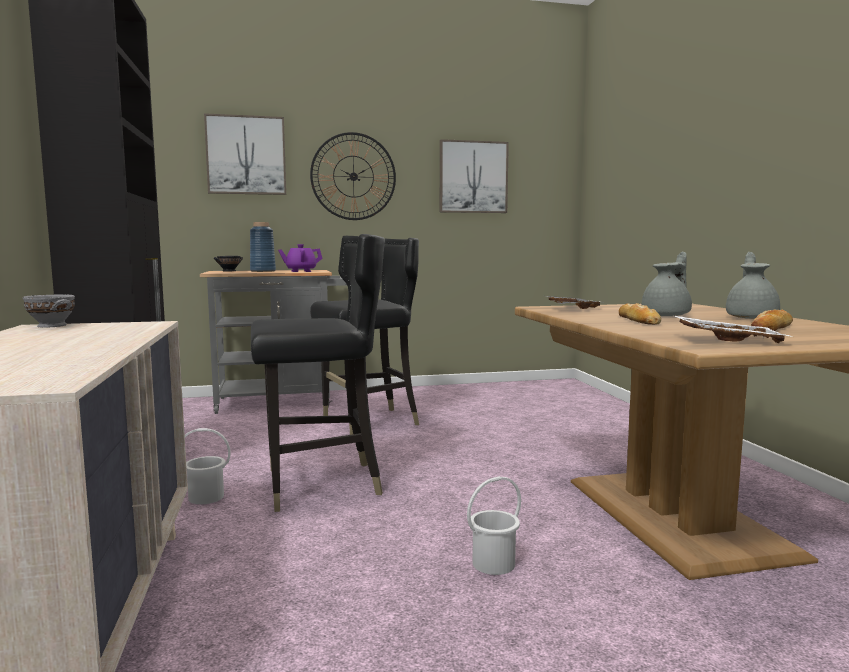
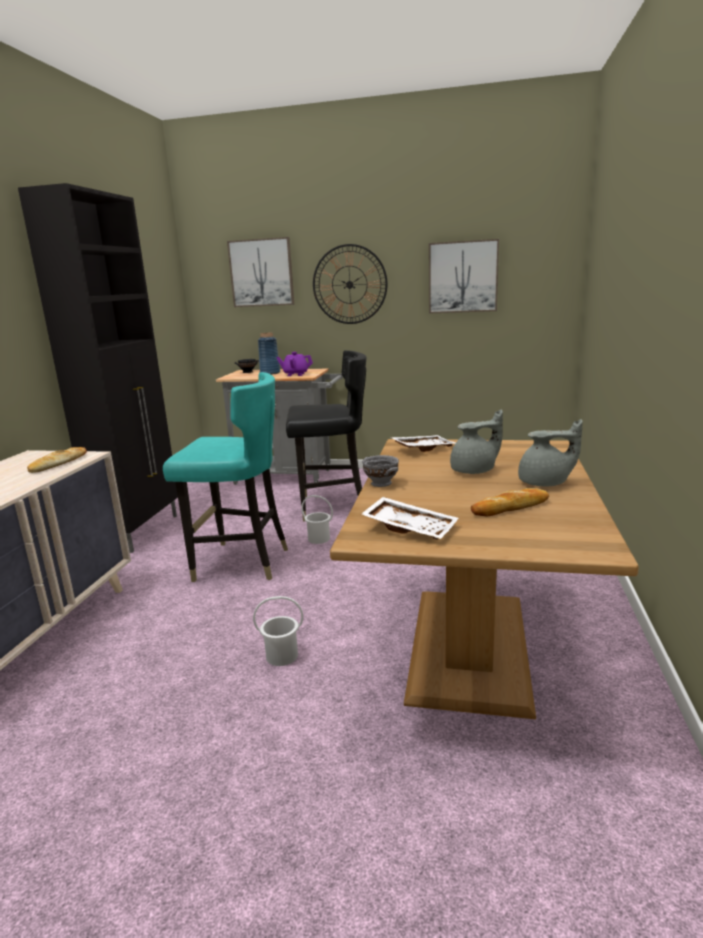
camera: 25 degrees right, 10 degrees up
(51, 326) = (36, 454): grey bowl -> grey bowl (381, 483)
(206, 497) = (164, 561): white bucket -> white bucket (319, 538)
(320, 484) = (240, 563): black chair -> turquoise chair
(638, 320) = (426, 478): bread -> bread (58, 463)
(751, 317) = (545, 483): grey teapot -> grey teapot turned 45 degrees clockwise

